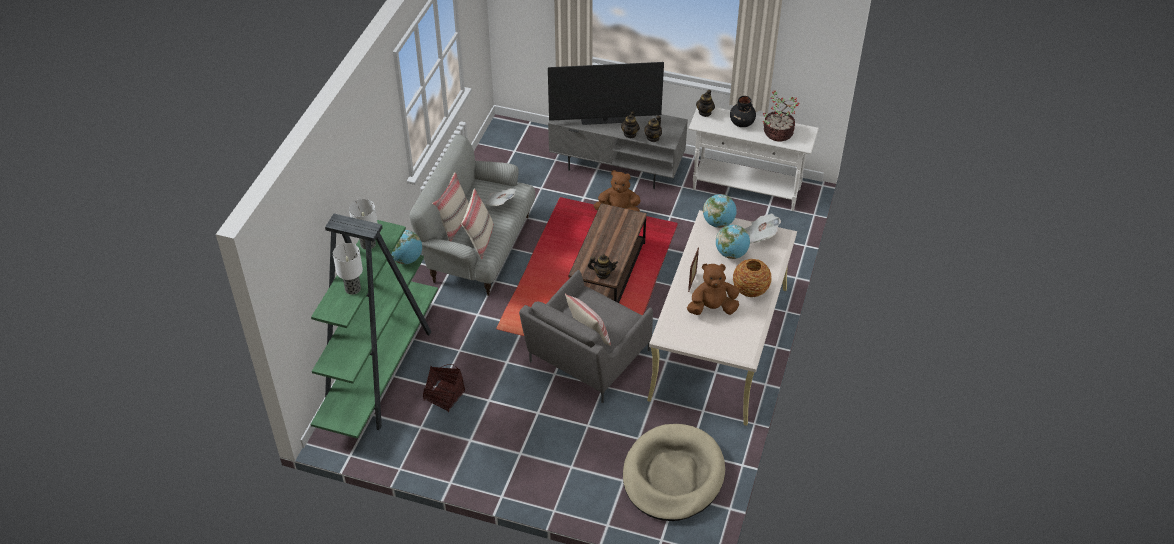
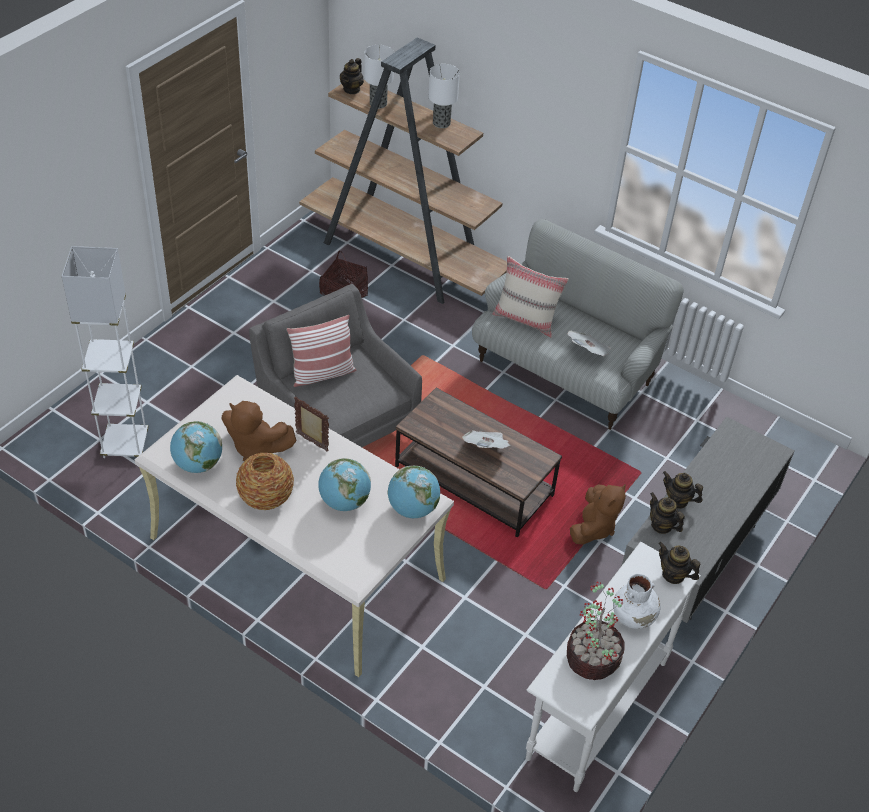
camera: 105 degrees right, 0 degrees up
(380, 370) = (403, 257): green bookcase -> brown bookcase
(406, 259) = (474, 213): globe -> globe (198, 464)
(454, 223) = (565, 305): beige pillow -> none
(602, 274) = (423, 419): teapot -> teapot (352, 89)
(605, 121) = (717, 480): television -> none
(673, 475) = (125, 445): beige dog bed -> white floor lamp
(712, 308) = (255, 447): brown plush toy -> brown plush toy turned 105 degrees clockwise
(741, 122) = (633, 616): black vase -> white vase
(759, 235) = (366, 548): newspaper -> newspaper (486, 448)

